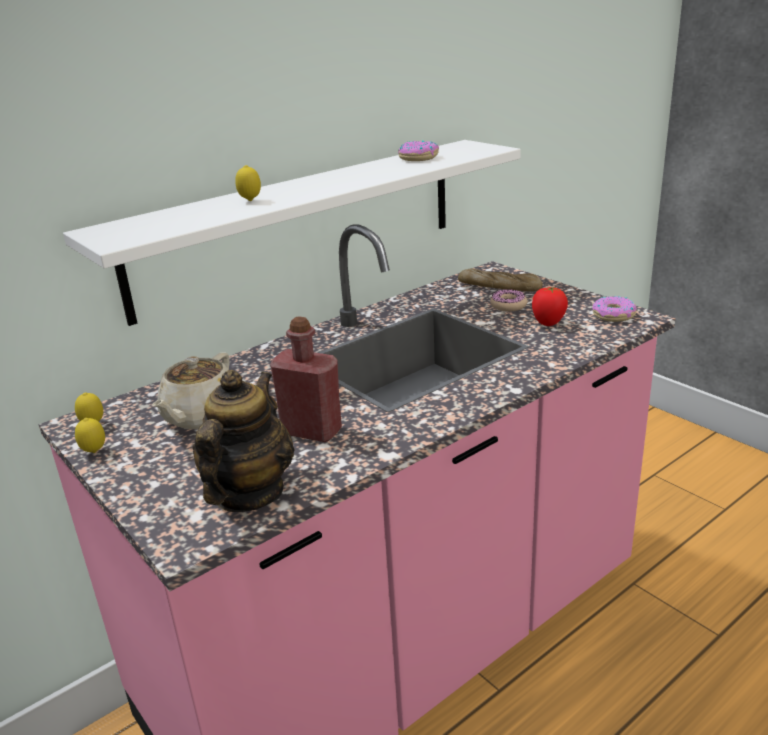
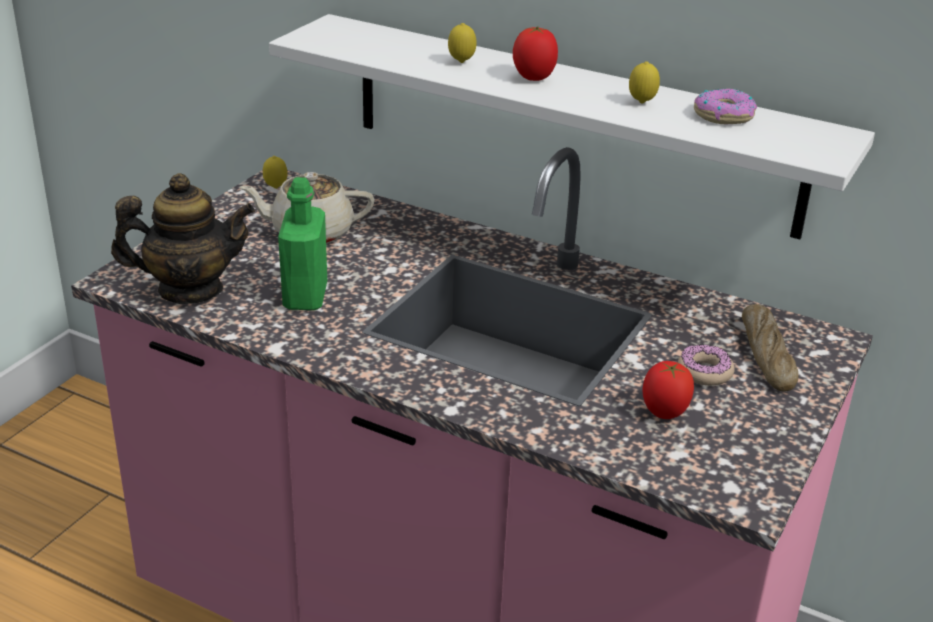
camera: 65 degrees right, 5 degrees up
(94, 452) = (233, 202): lemon -> lemon (641, 103)
(307, 187) = (534, 78): none -> tomato
(311, 431) = (305, 296): red bottle -> green bottle
(613, 315) = (737, 472): donut -> none

